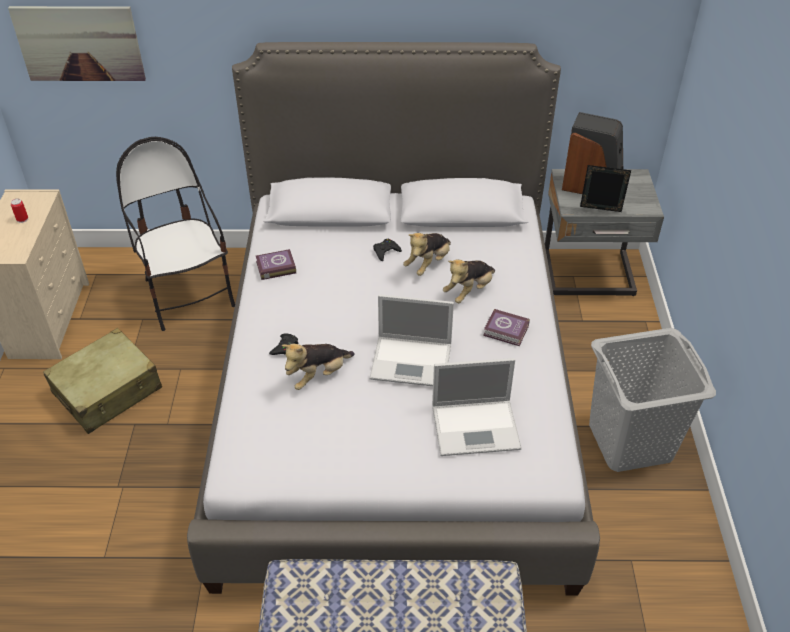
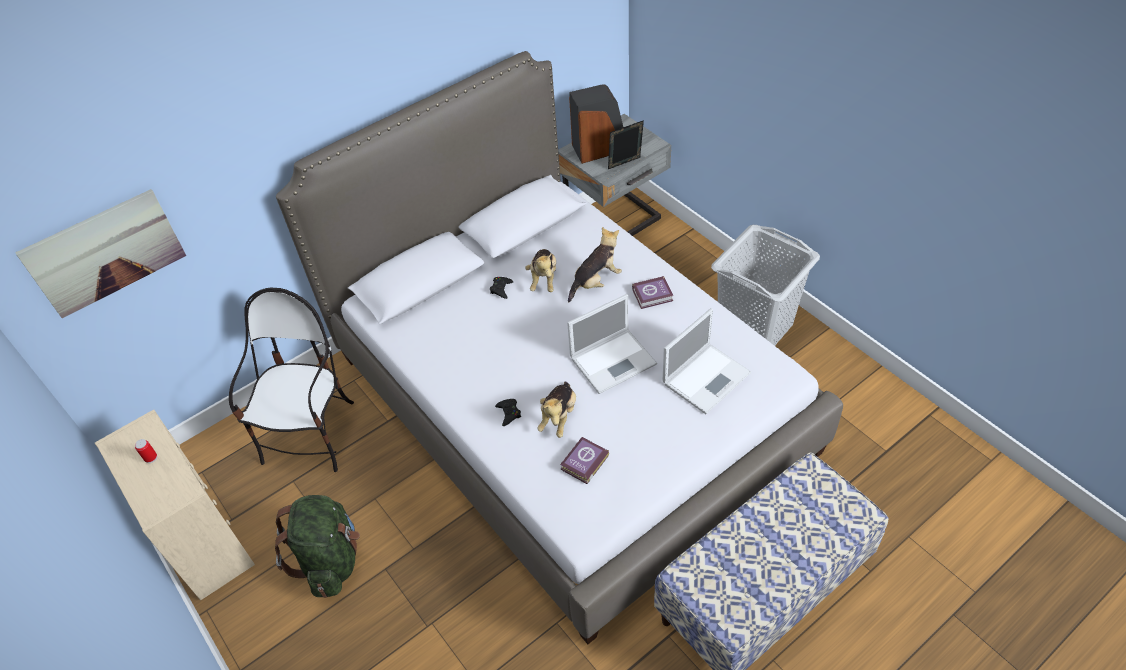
camera: 35 degrees left, 5 degrees up
(108, 391) = (331, 560): beige suitcase -> green backpack
(187, 295) = (312, 435): chair -> chair turned 75 degrees clockwise
(275, 267) = (427, 356): book -> book (583, 463)
(469, 291) = (596, 282): plush toy -> plush toy turned 135 degrees counterclockwise

